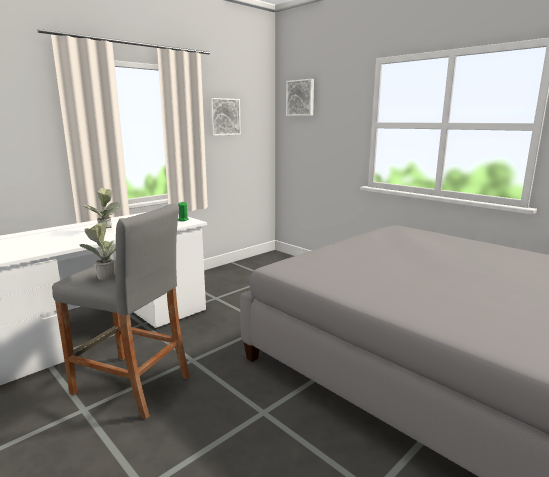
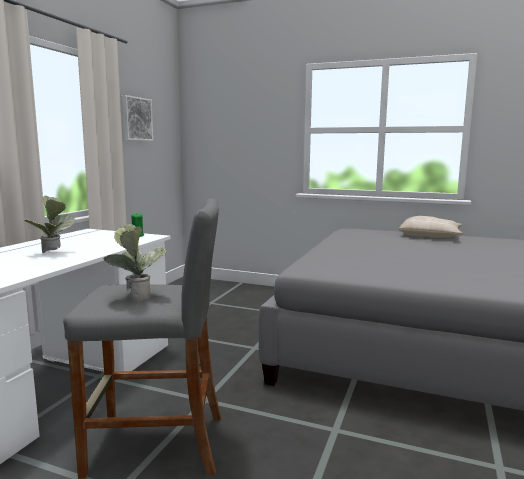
camera: 25 degrees left, 5 degrees down
(300, 98) = (215, 102): picture -> none
(470, 244) = (430, 235): none -> beige pillow

